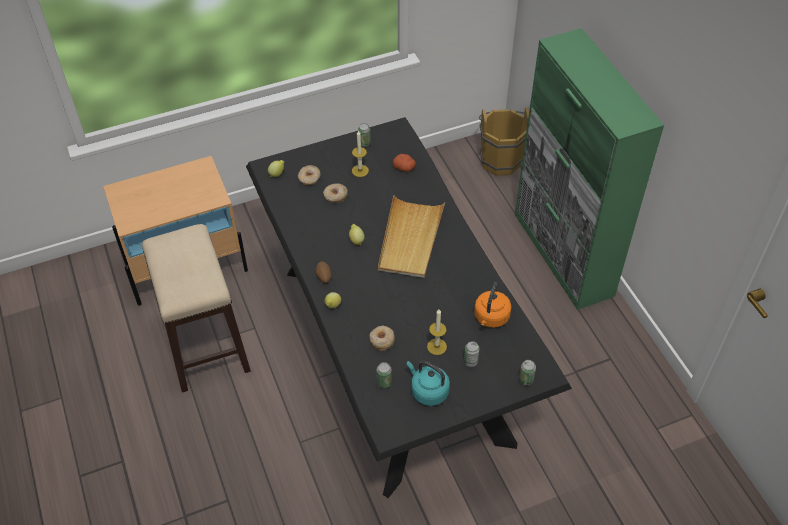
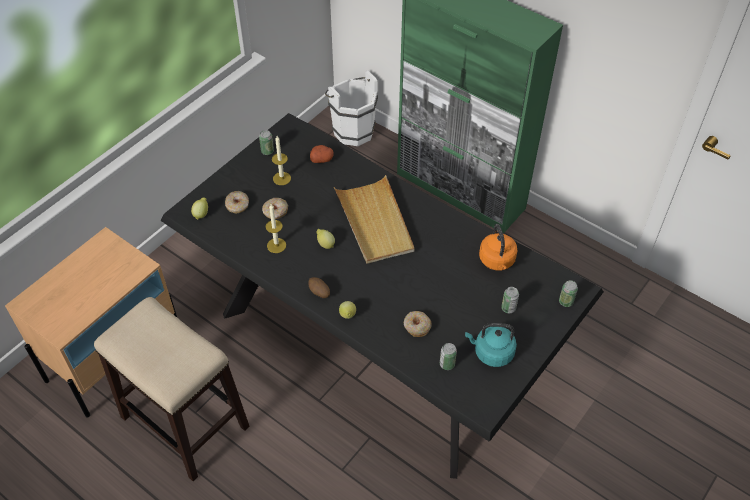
camera: 30 degrees left, 0 degrees up
(436, 346) = (469, 309): candle -> candle (276, 245)
(500, 159) = (352, 130): brown bucket -> white bucket

